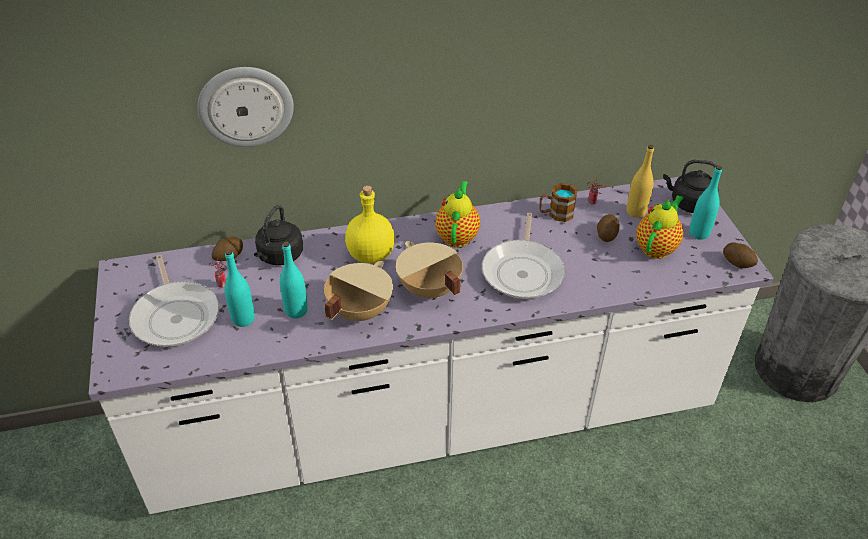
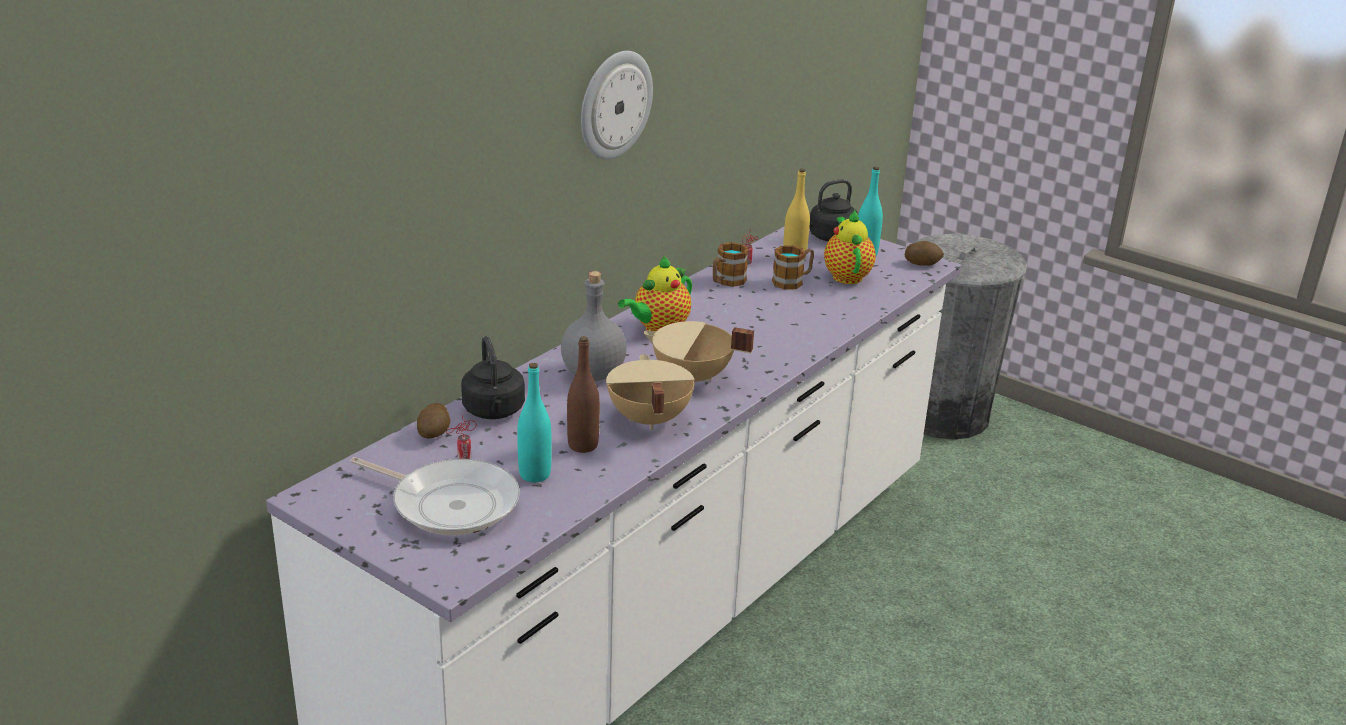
camera: 40 degrees left, 15 degrees down
(245, 106) = (434, 208): wall clock -> wall clock (614, 104)
(296, 311) = (583, 445): turquoise bottle -> brown bottle
(372, 255) = (594, 374): yellow bottle -> grey bottle
(457, 235) = (658, 329): teapot -> teapot turned 105 degrees counterclockwise
(523, 271) = (758, 332): frying pan -> none
(606, 235) = (792, 281): potato -> mug

